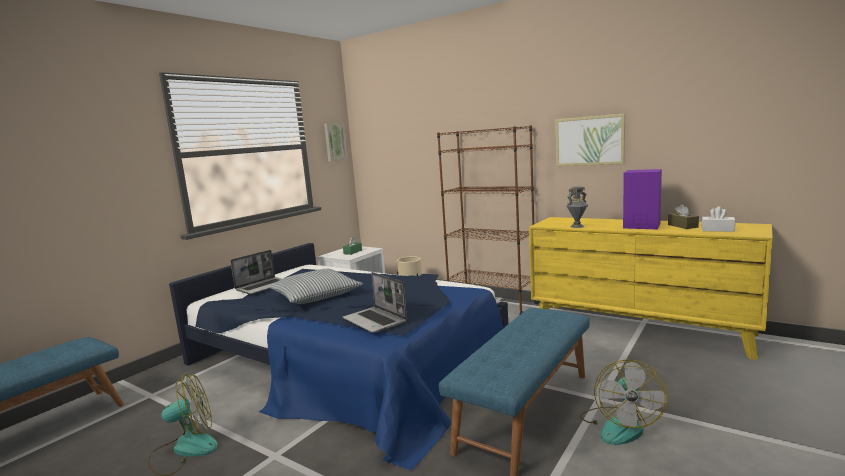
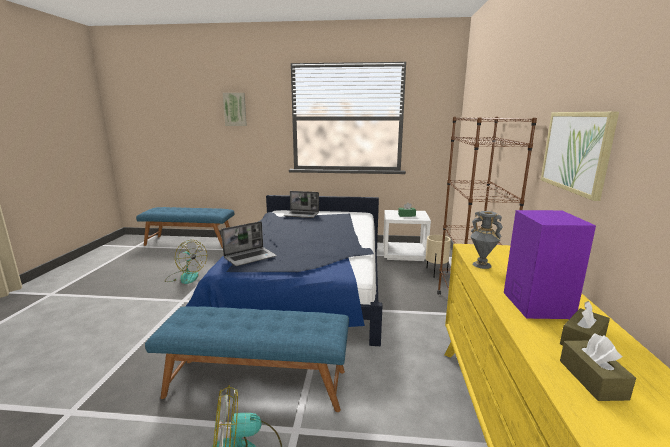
camera: 60 degrees right, 5 degrees up
(315, 296) = (292, 230): pillow -> none
(335, 142) = (439, 116): picture -> picture (235, 109)
(376, 321) = (250, 257): laptop -> laptop turned 150 degrees counterclockwise
(717, 230) = (592, 379): white tissue box -> brown tissue box

